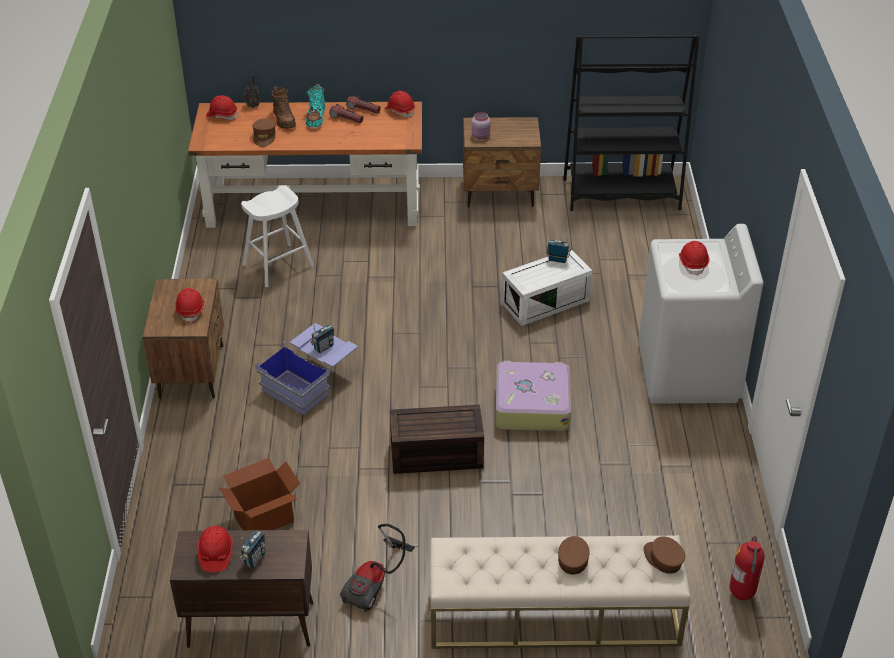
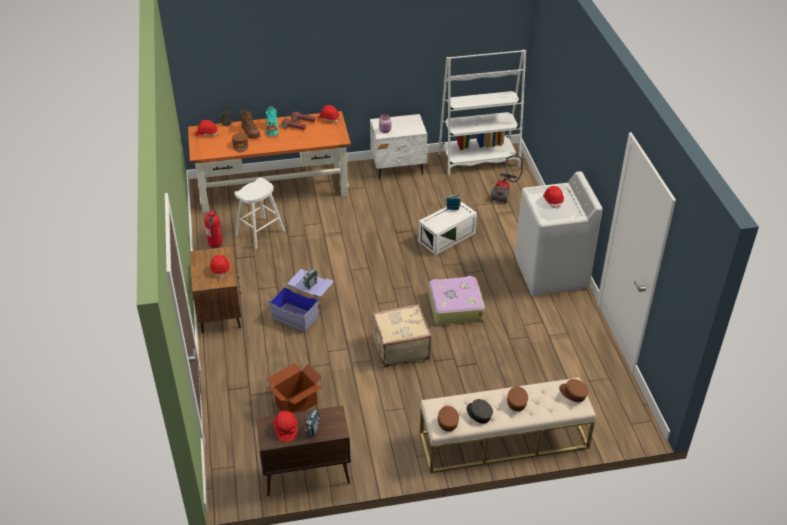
camera: 10 degrees left, 0 degrees up
(376, 583) = (383, 436): vacuum cleaner -> vacuum cleaner (504, 192)
(435, 455) = (400, 347): brown storage box -> beige suitcase
(461, 574) = (447, 421): none -> brown cap
(500, 193) = (398, 168): brown nightstand -> white nightstand
(511, 570) = (479, 414): none -> grey cap
(621, 194) = (479, 160): black bookcase -> white bookcase
(742, 595) = (619, 411): fire extinguisher -> fire extinguisher (216, 246)

